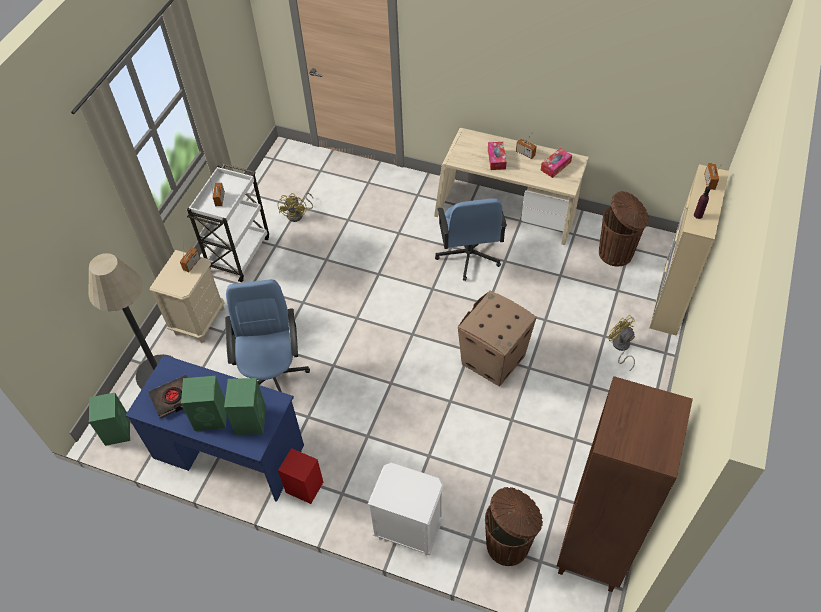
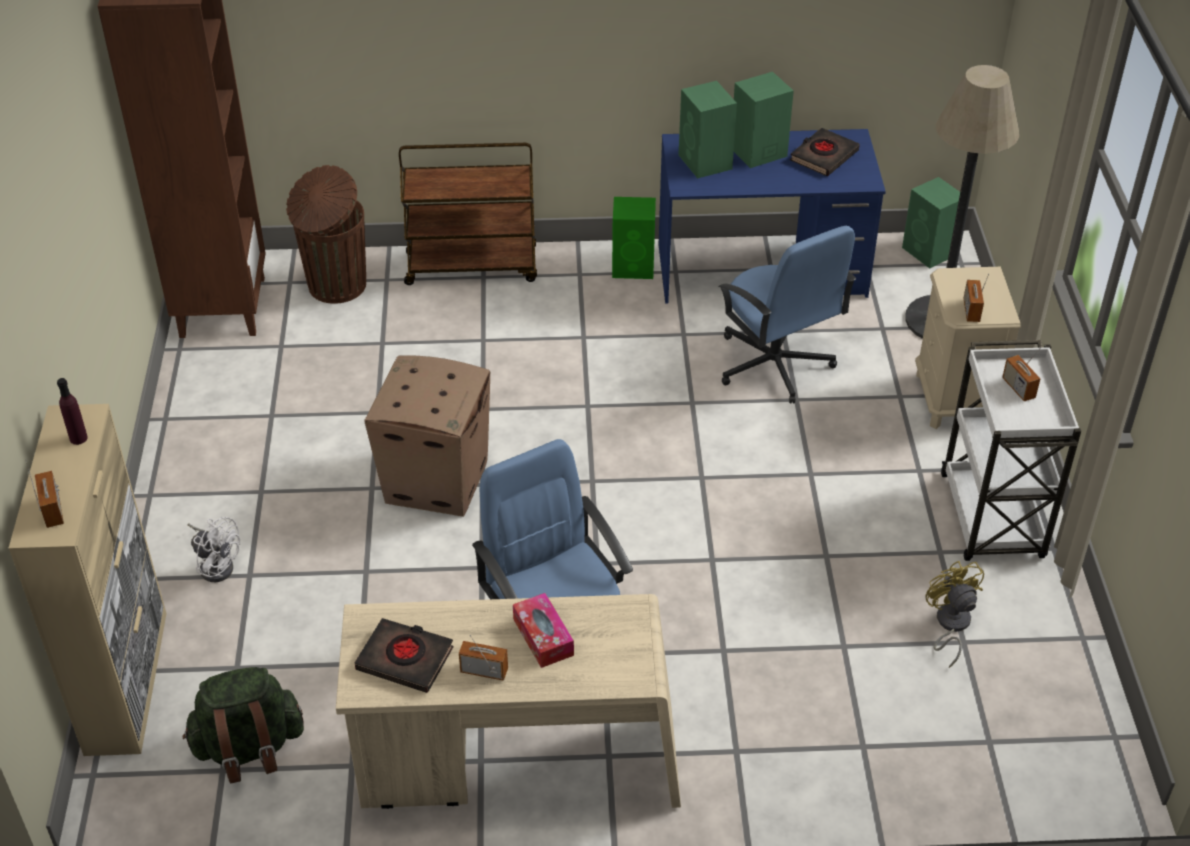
camera: 155 degrees right, 10 degrees down
(303, 487) = (634, 267): red speaker -> green speaker
(408, 529) = (472, 266): white nightstand -> brown cart
(555, 166) = (405, 659): tissue box -> black book
(617, 253) = (249, 748): brown trash can -> green backpack
(620, 347) = (216, 564): yellow fan -> white fan

